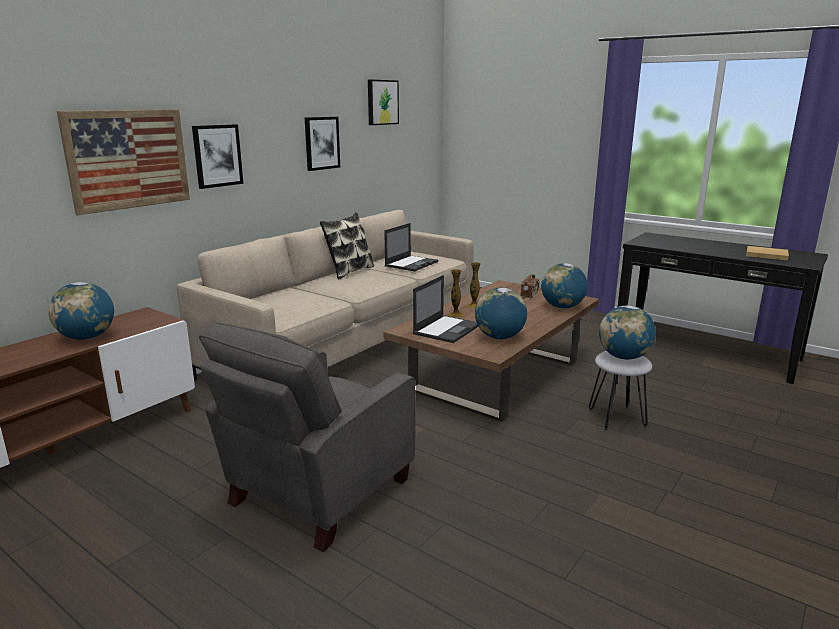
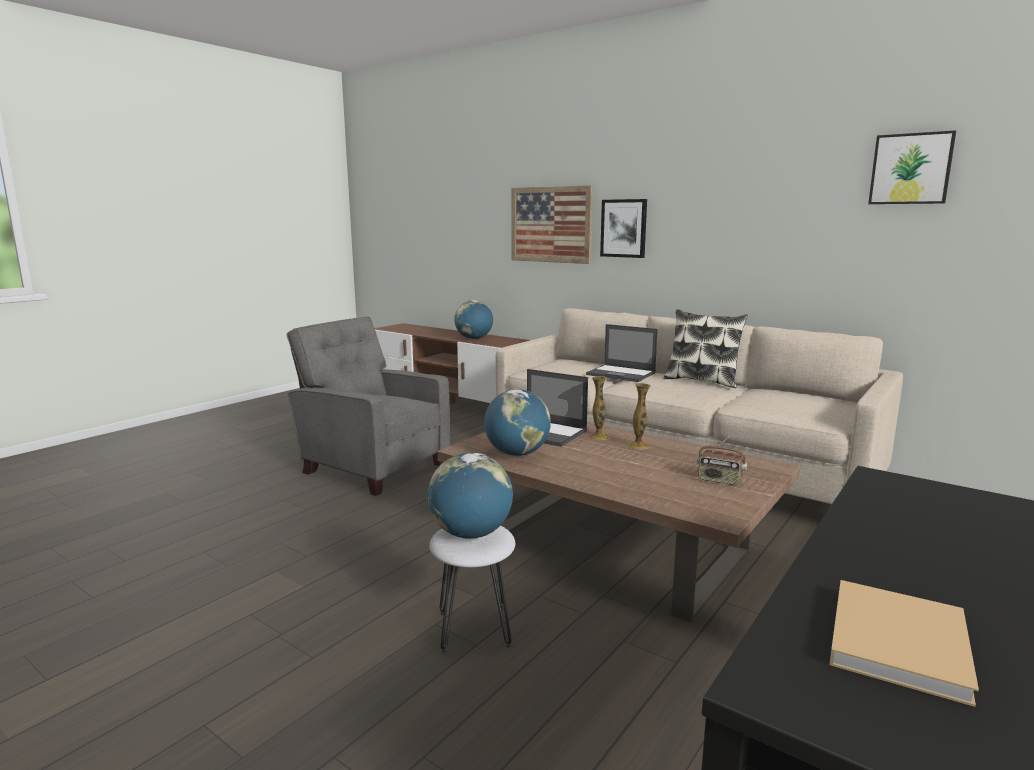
camera: 90 degrees right, 5 degrees down
(321, 143) = (765, 225): picture -> none
(412, 263) = (768, 401): laptop -> laptop (622, 374)
(562, 307) = (661, 498): globe -> none

